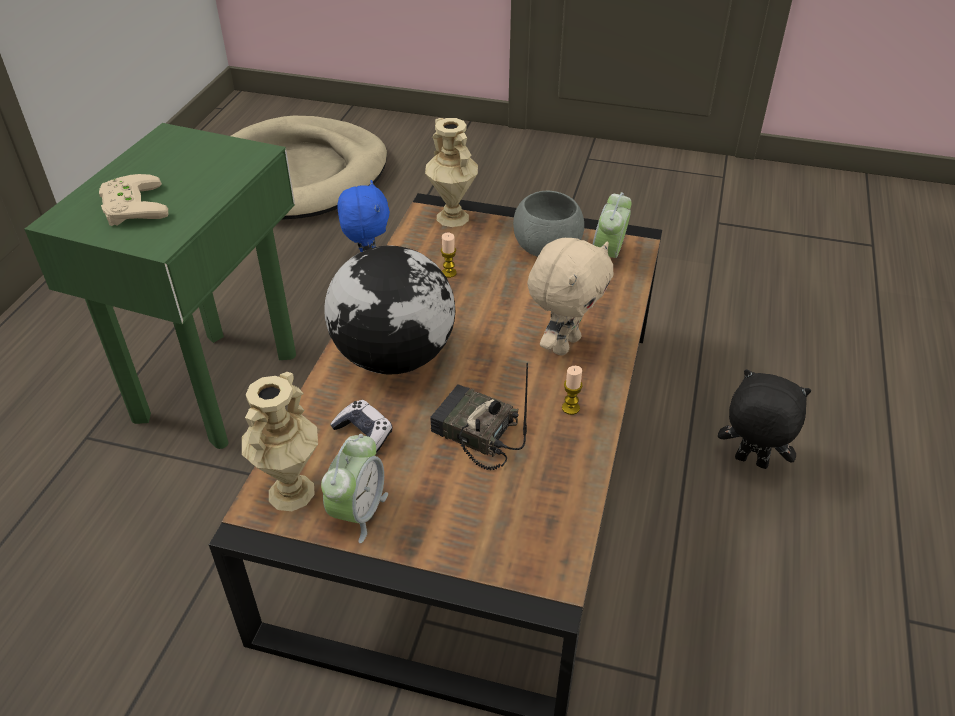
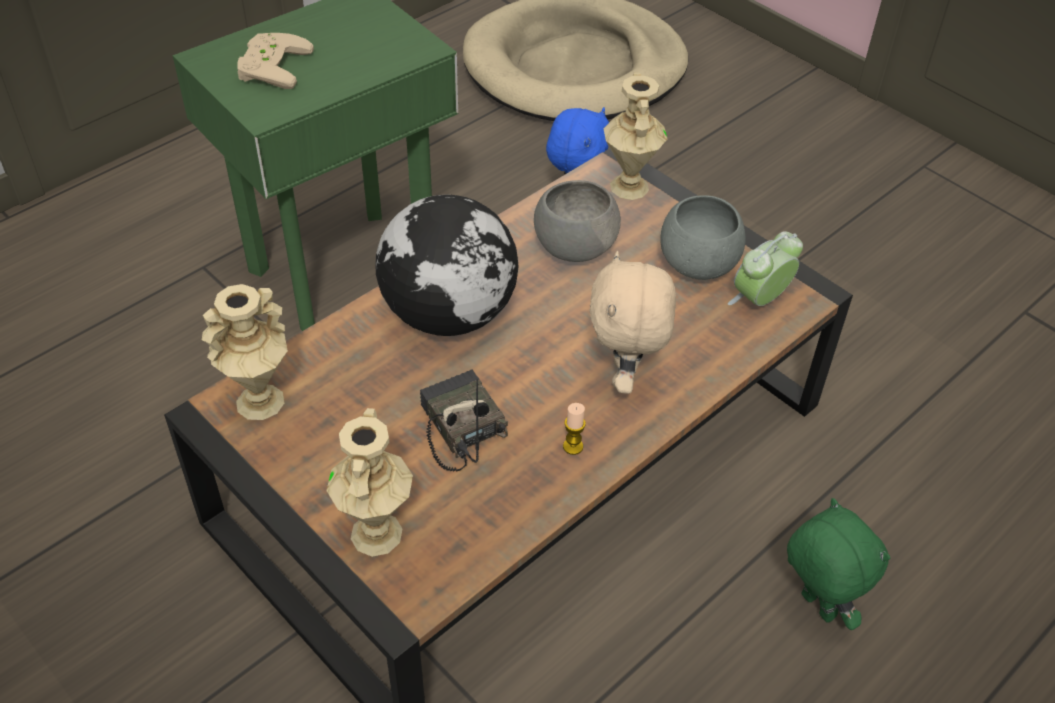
camera: 30 degrees right, 5 degrees up
(358, 512) = (299, 449): alarm clock -> none
(364, 434) = (361, 378): game controller -> none
(449, 273) = (573, 248): candle -> grey bowl
(480, 545) = (377, 534): none -> beige vase
(564, 344) = (625, 377): beige plush toy -> beige plush toy turned 120 degrees clockwise
(750, 462) = (815, 607): black plush toy -> green plush toy

